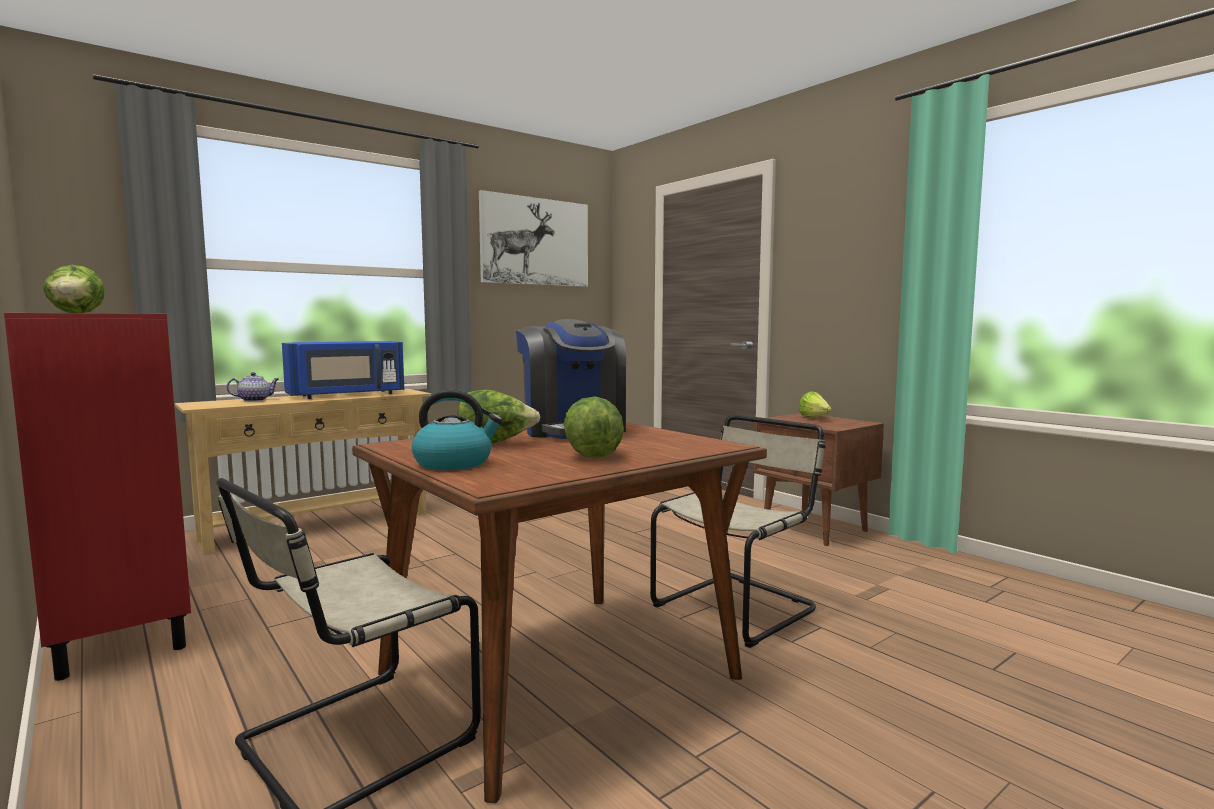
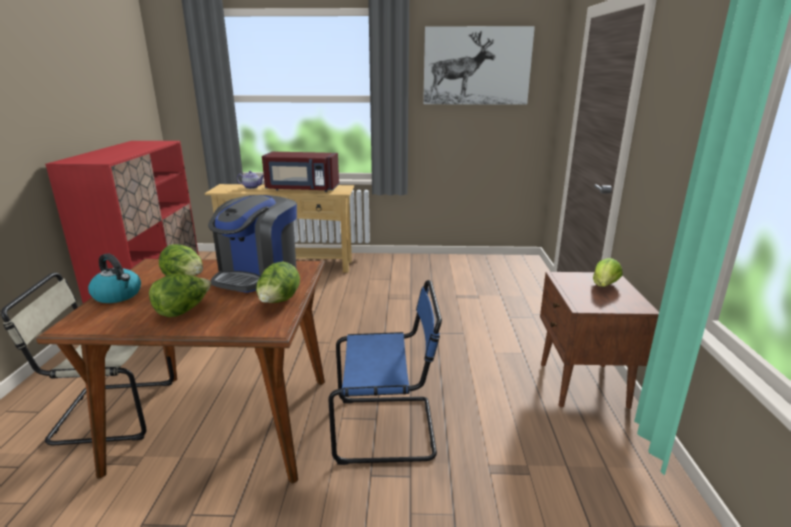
camera: 40 degrees right, 15 degrees up
(77, 313) = (107, 153): lettuce -> lettuce (279, 302)
(347, 395) = (302, 189): blue microwave -> red microwave
(738, 607) = (389, 428): beige chair -> blue chair

